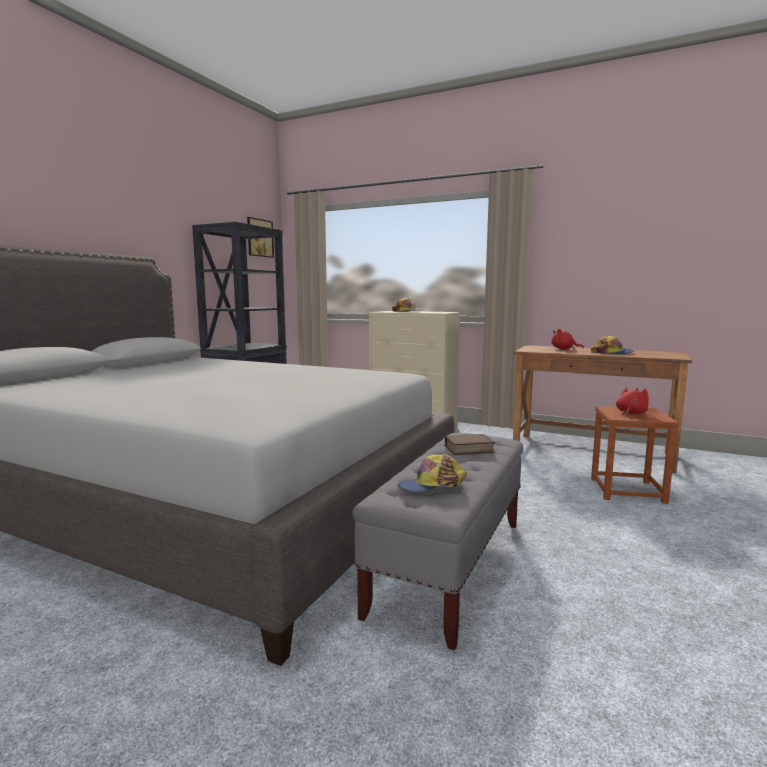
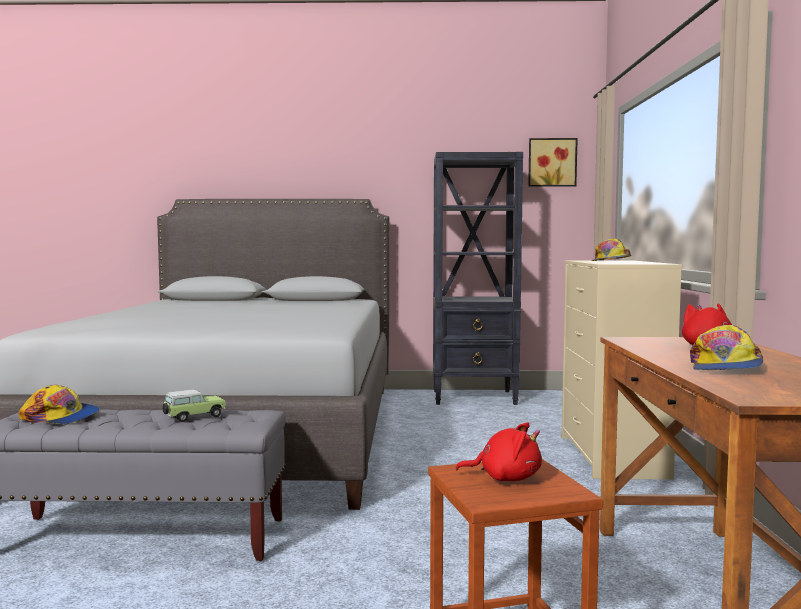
camera: 65 degrees right, 5 degrees down
(432, 486) = (61, 417): cap -> cap turned 150 degrees clockwise
(469, 449) = (192, 417): book -> toy car

